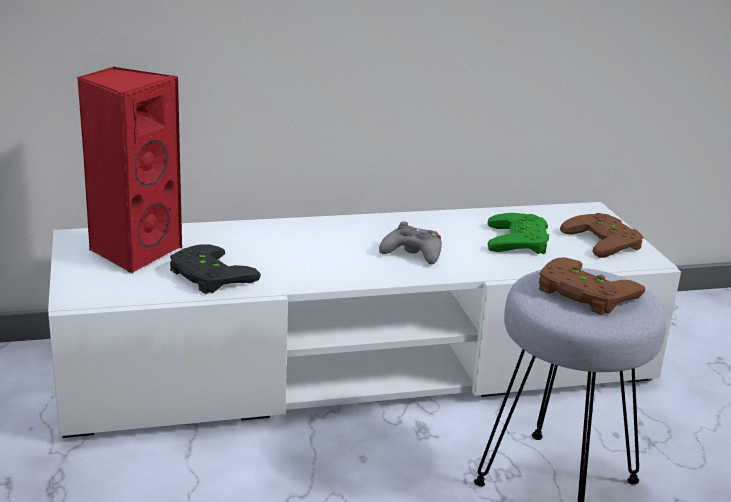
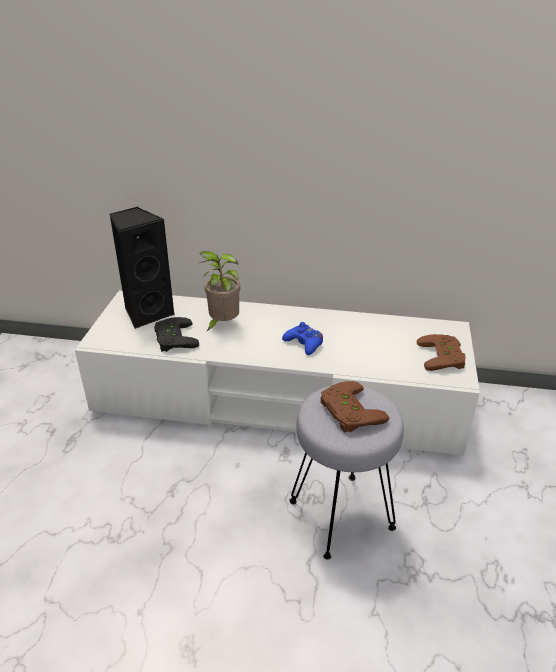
camera: 25 degrees right, 10 degrees up
(133, 251) = (147, 313): red speaker -> black speaker
(270, 248) = (222, 324): none -> potted plant
(413, 253) = (304, 343): grey game controller -> blue game controller
(522, 241) = (384, 346): green game controller -> none

